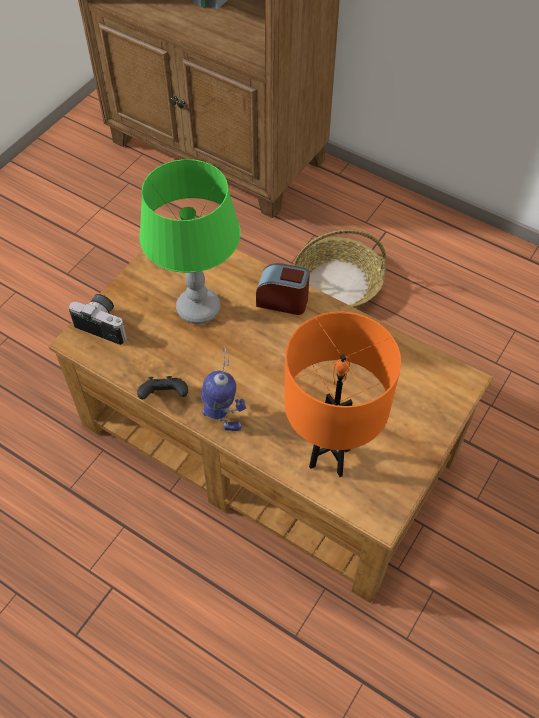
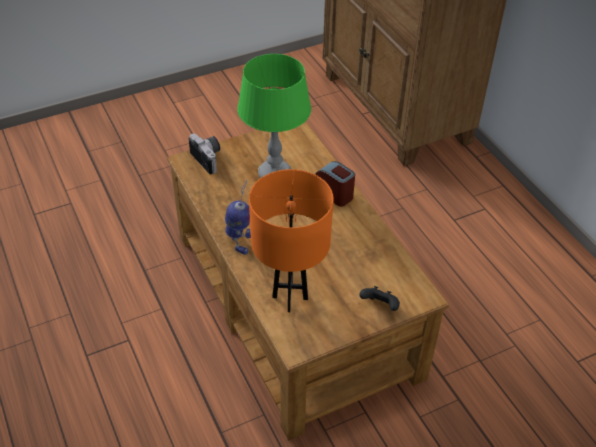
camera: 30 degrees right, 10 degrees down
(165, 396) = (213, 214): black game controller -> black game controller (380, 306)
(338, 283) = (421, 227): basket -> none

